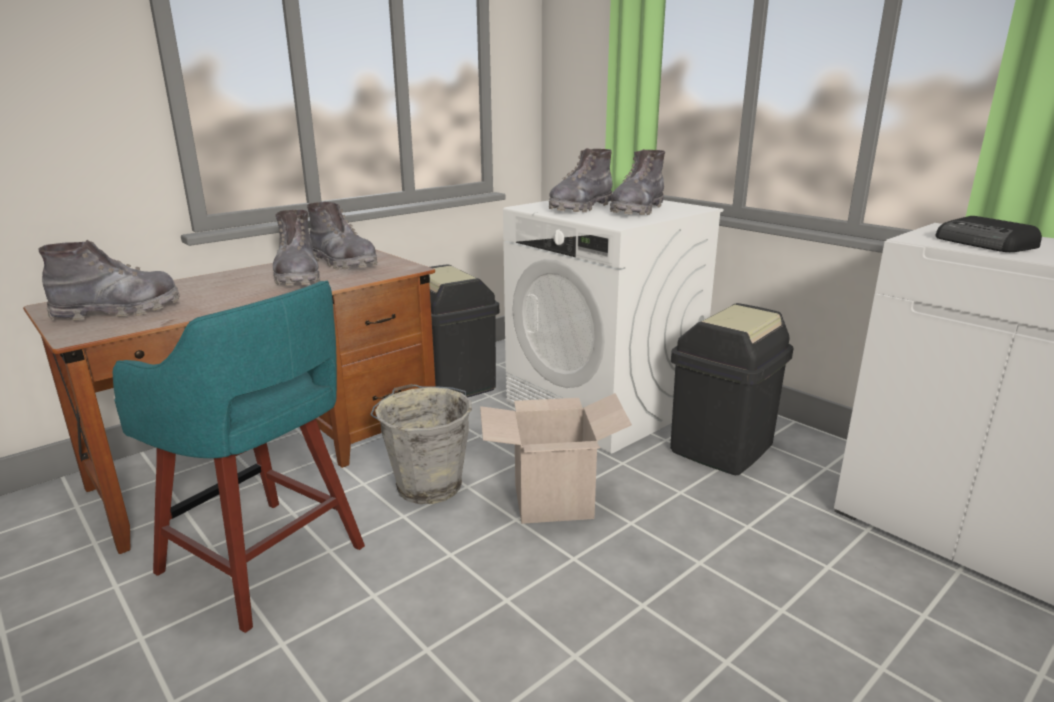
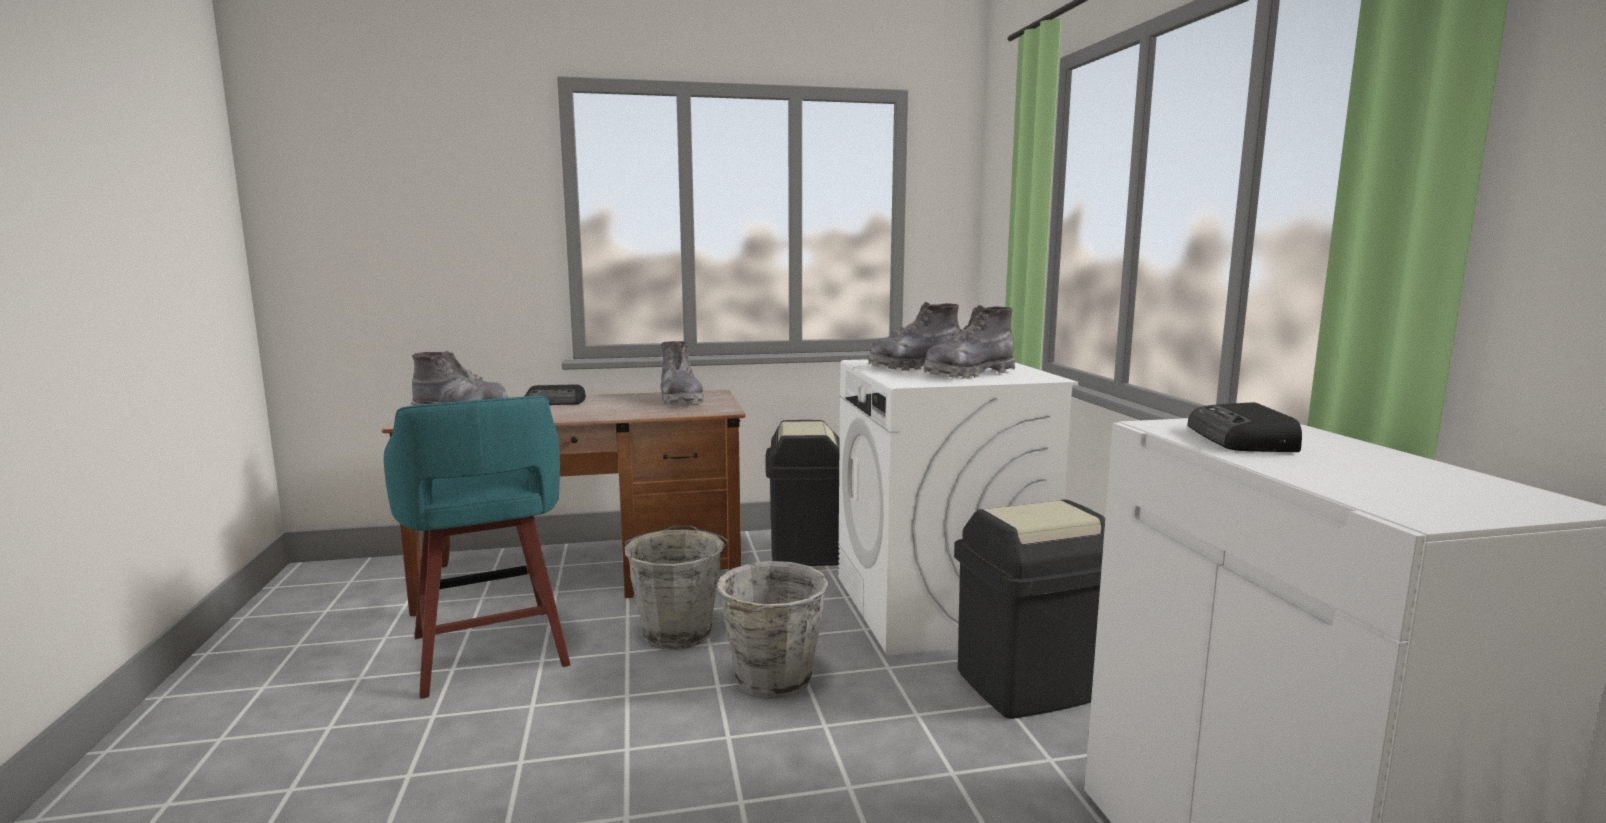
camera: 30 degrees right, 10 degrees down
(212, 283) = (556, 402): none -> radio
(298, 277) = (624, 405): grey boot -> none
(553, 501) = (771, 680): cardboard box -> grey bucket

